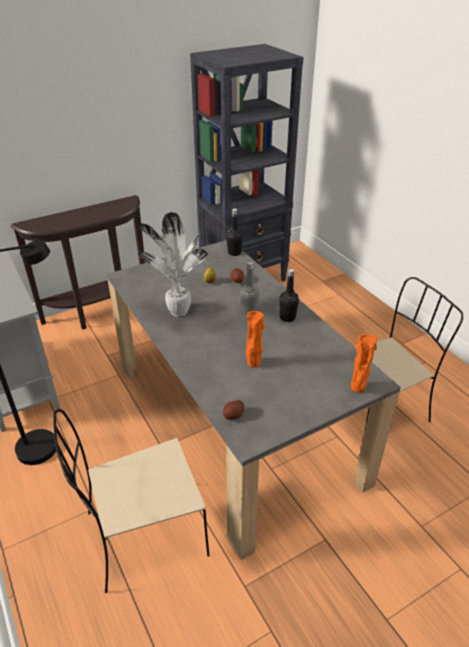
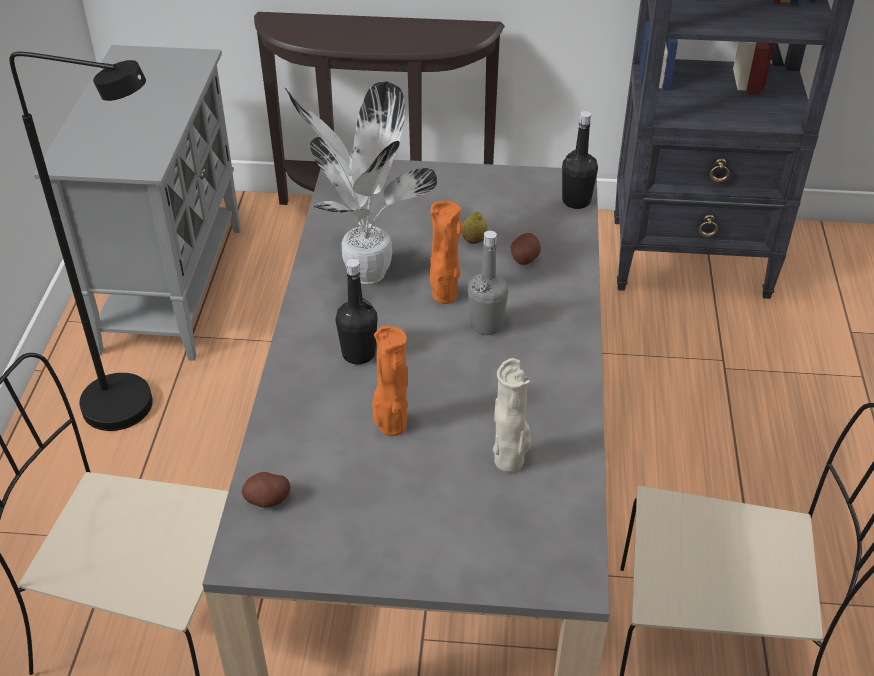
camera: 35 degrees right, 5 degrees up
(287, 317) = (540, 371): black bottle -> black bottle (358, 354)
(312, 354) = (510, 461): none -> beige vase
(358, 388) = (523, 571): orange vase -> orange vase (444, 297)

